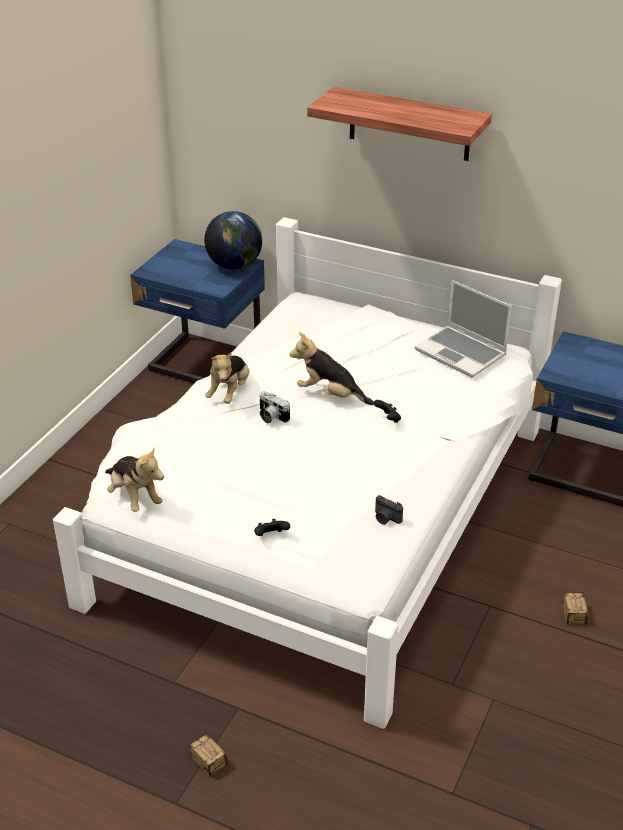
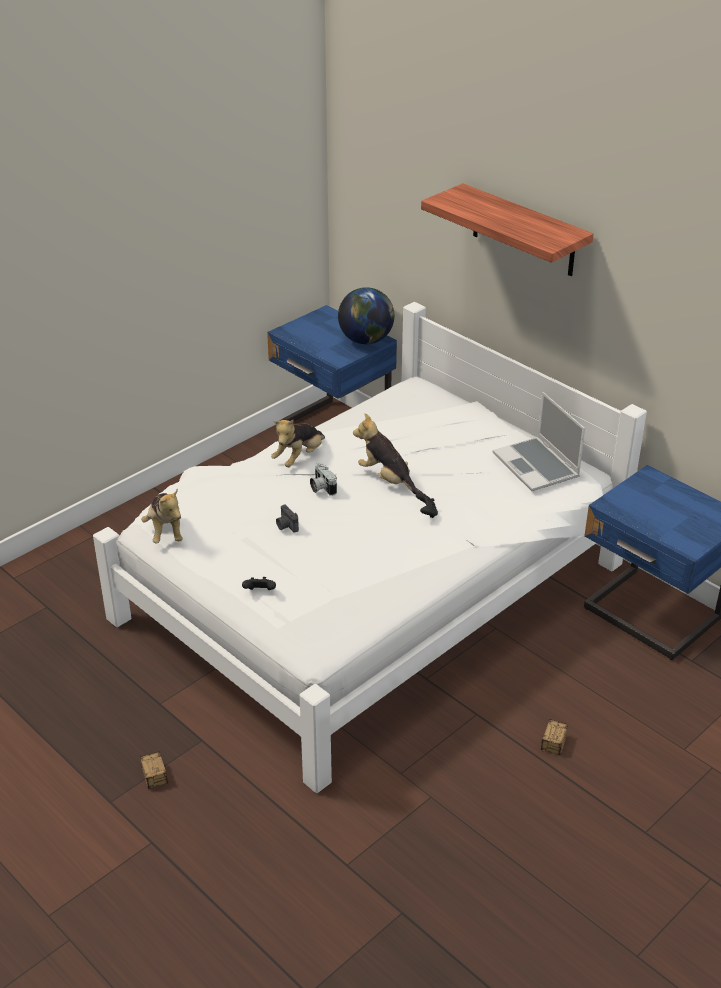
camera: 20 degrees right, 0 degrees up
(386, 518) = (370, 601): camera -> camera (286, 526)

